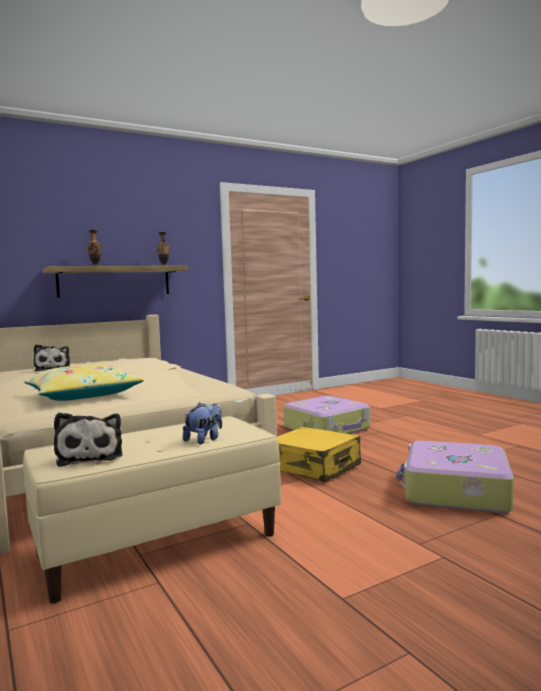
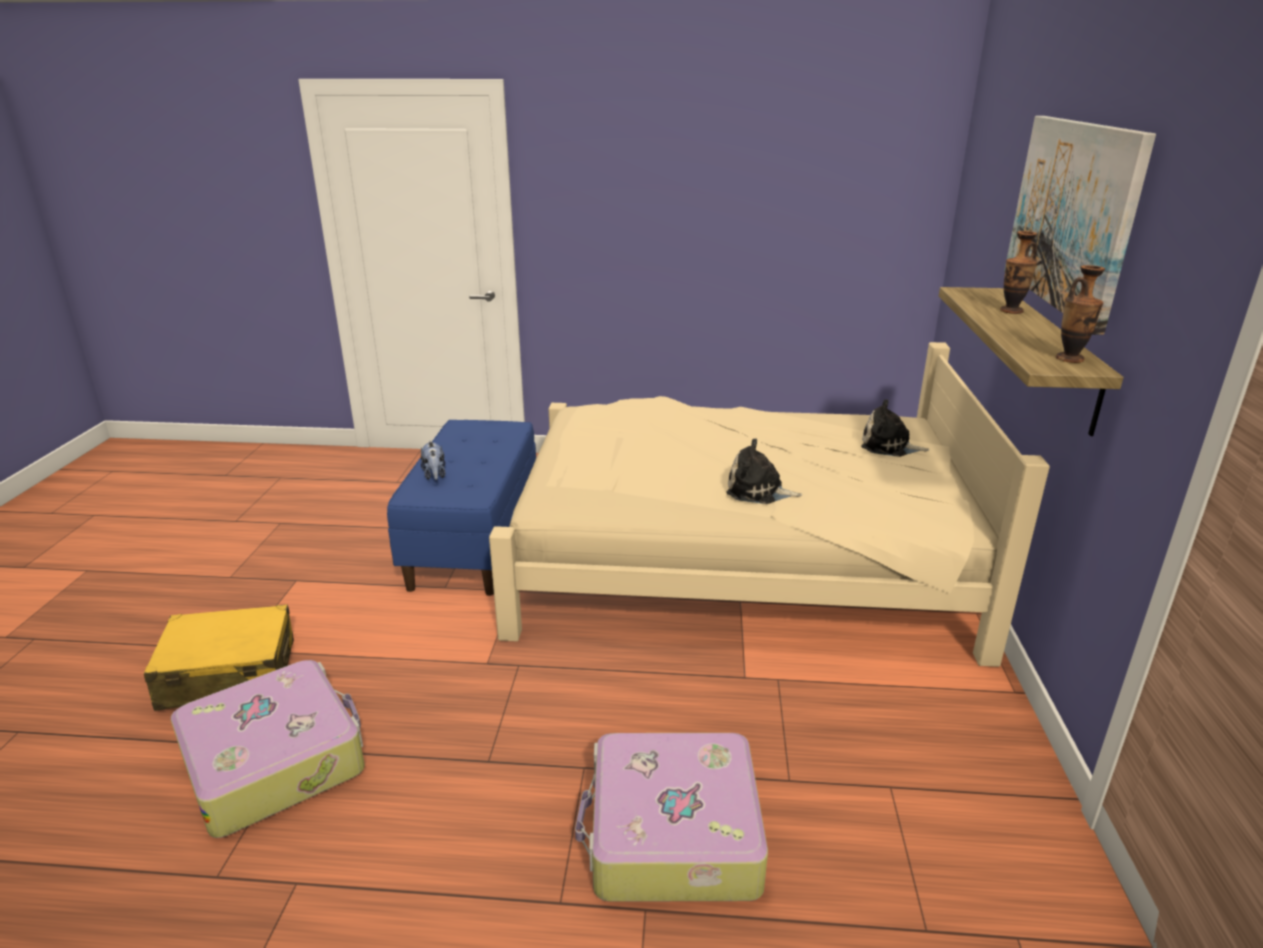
camera: 125 degrees right, 20 degrees up
(83, 395) = (634, 436): yellow pillow -> none
(90, 456) = (473, 436): plush toy -> plush toy (758, 491)
(102, 222) = (1071, 215): none -> picture
(159, 544) = (475, 541): beige bench -> blue bench
(314, 467) = (506, 694): yellow suitcase -> yellow suitcase (228, 674)

